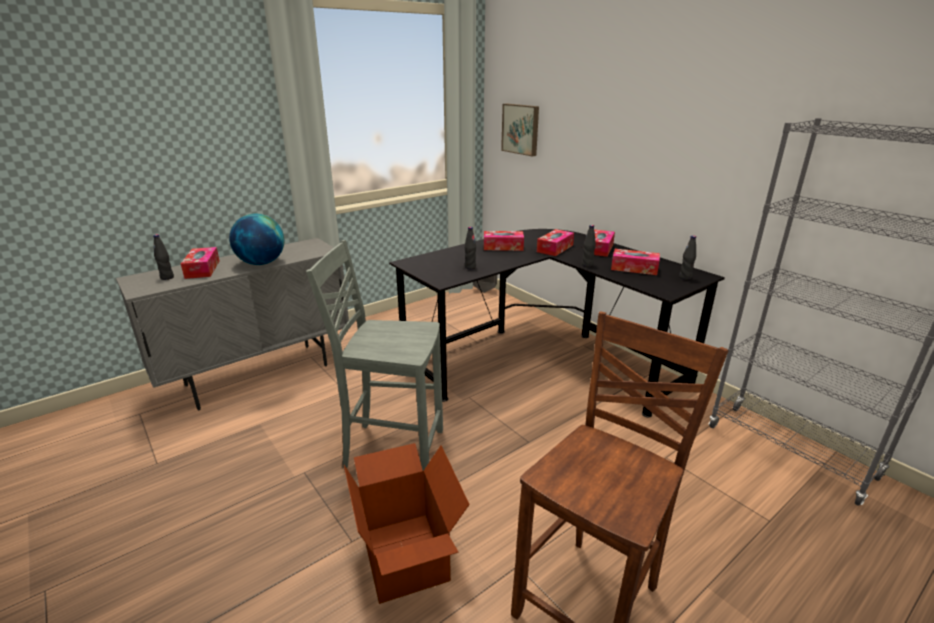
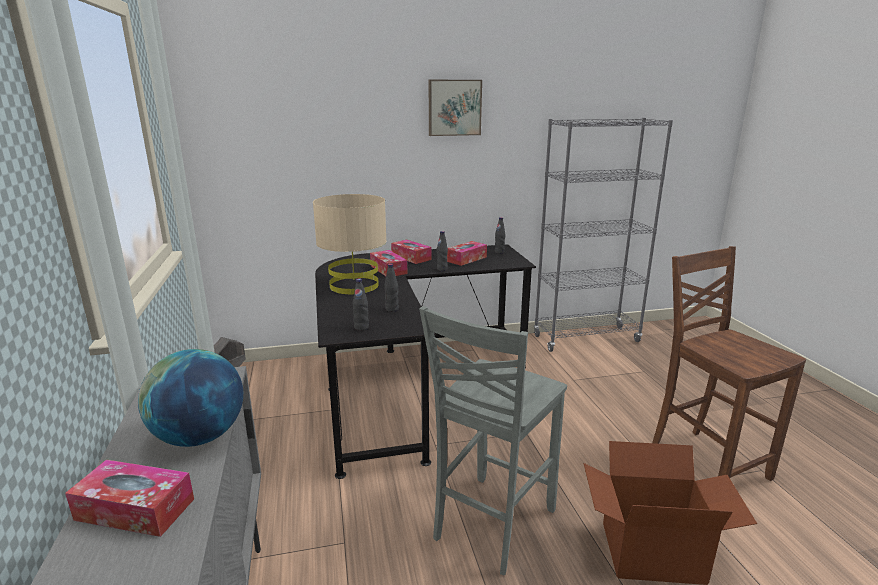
camera: 65 degrees left, 5 degrees down
(167, 277) = (119, 565): black bottle -> black bottle (361, 328)
(503, 247) = (354, 285): tissue box -> beige table lamp
(521, 129) = (246, 161): picture -> picture (454, 107)

